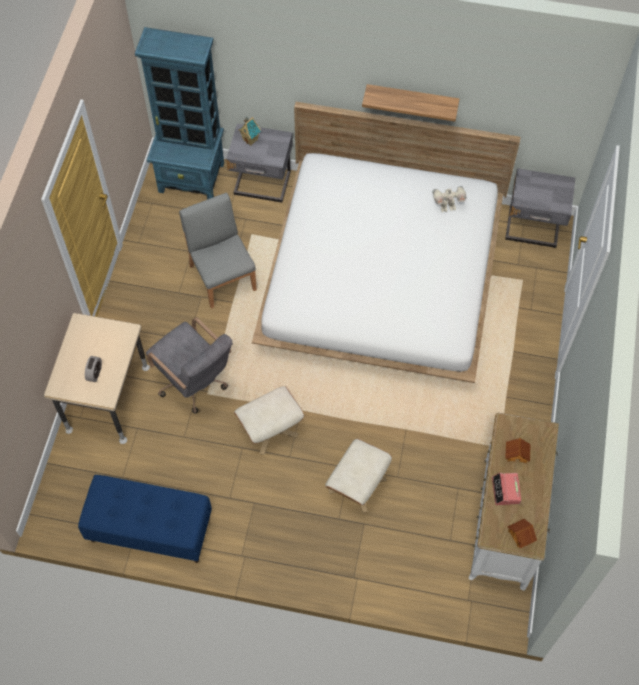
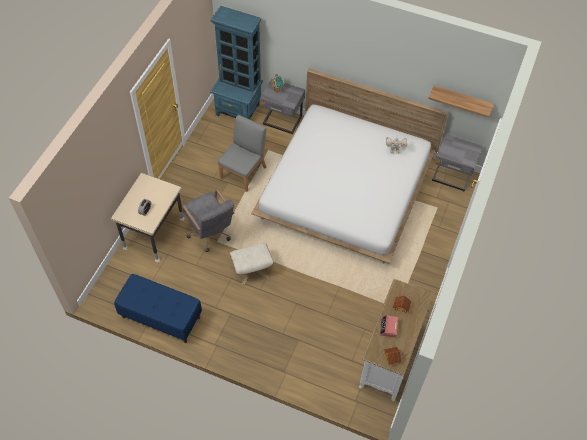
camera: 10 degrees right, 5 degrees down
(222, 276) = (244, 172): grey chair -> grey chair turned 45 degrees clockwise
(357, 485) = (300, 315): beige ottoman -> none
(412, 100) = (381, 77): shelf -> shelf (462, 100)

